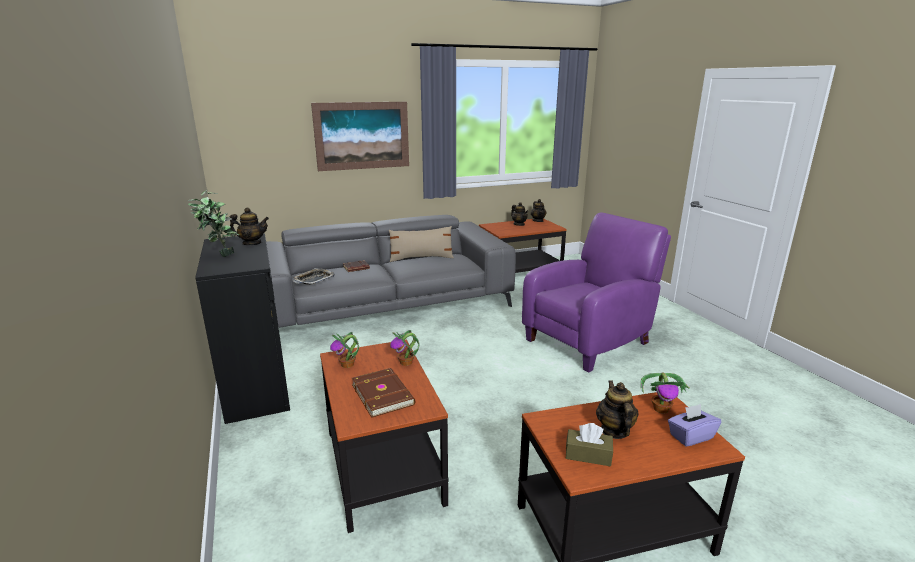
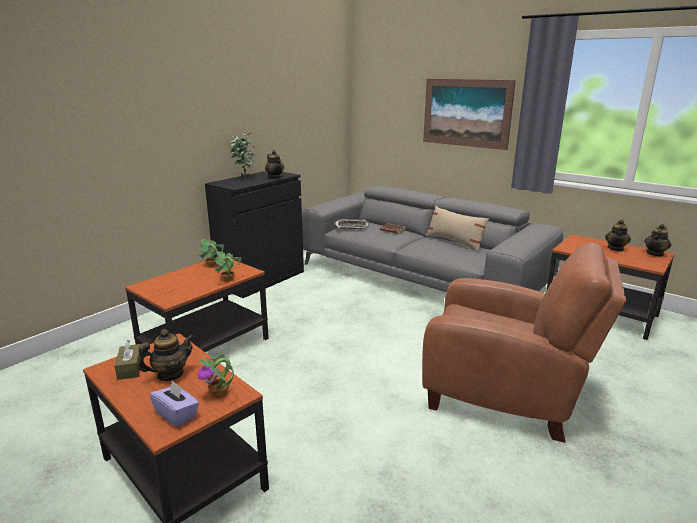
camera: 60 degrees right, 0 degrees up
(383, 394) = (180, 284): brown book -> none
(590, 340) = (506, 395): purple armchair -> brown armchair

